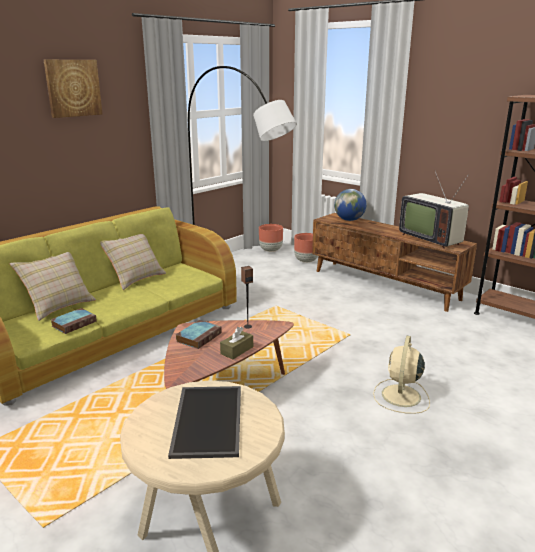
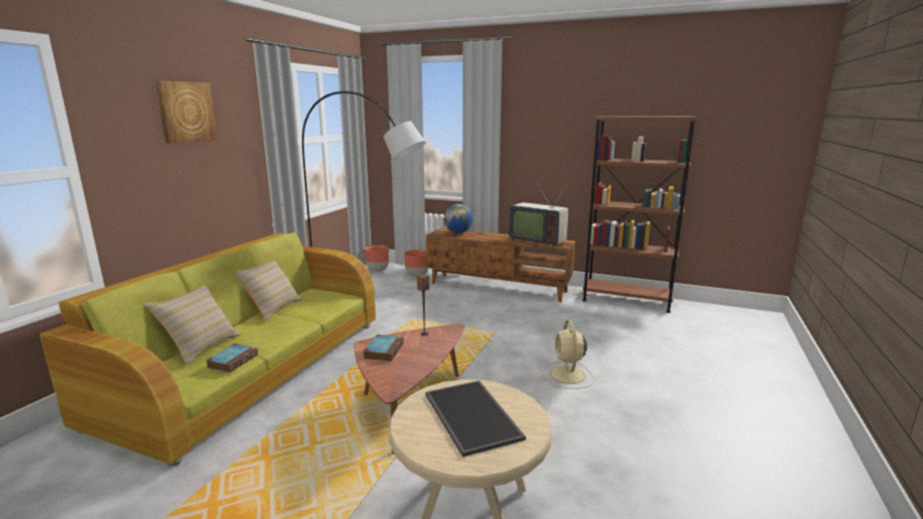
camera: 20 degrees left, 5 degrees down
(237, 350) = (430, 356): brown tissue box -> none

